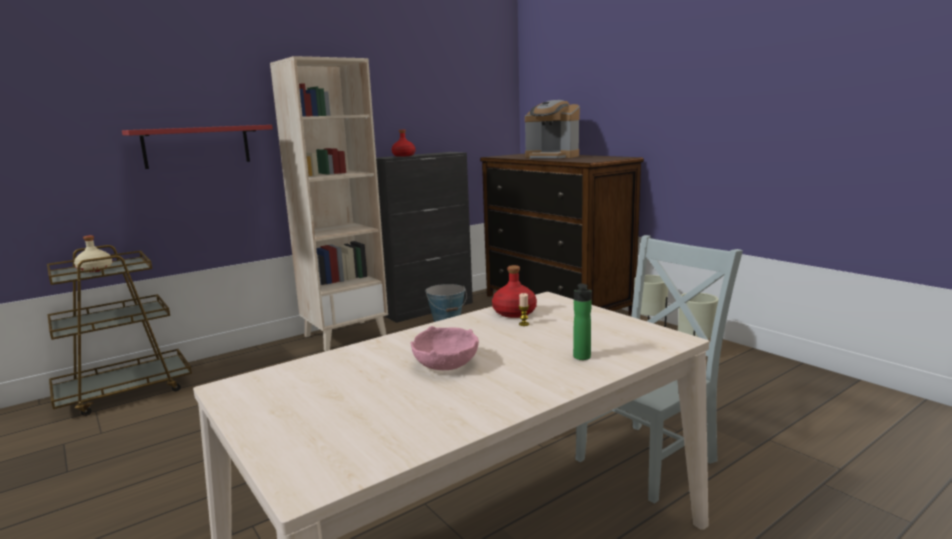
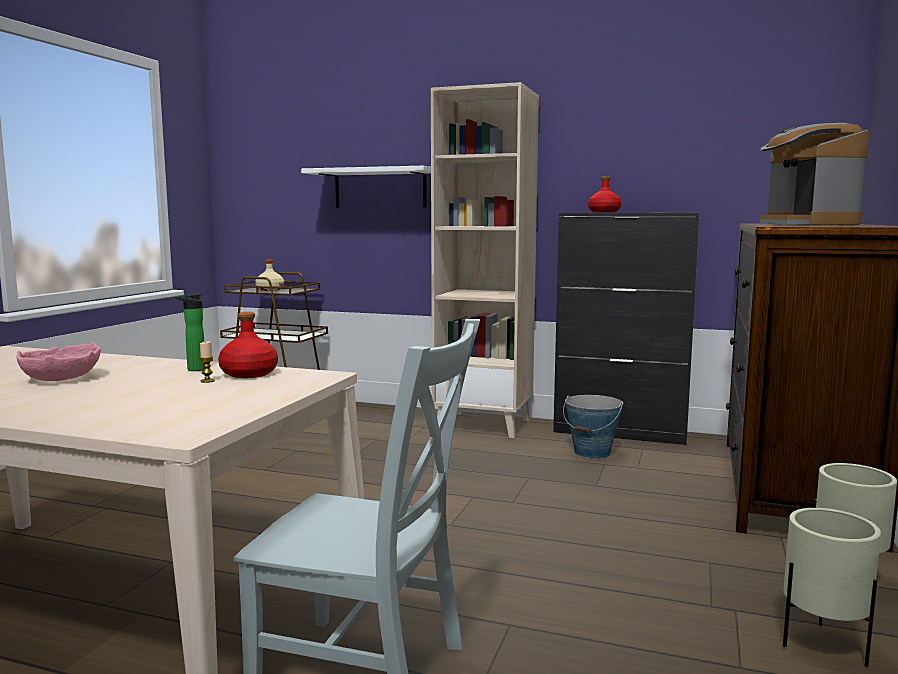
camera: 55 degrees right, 5 degrees down
(197, 146) = (380, 188): red shelf -> white shelf
(582, 358) = (91, 410): bottle -> bottle (193, 370)

